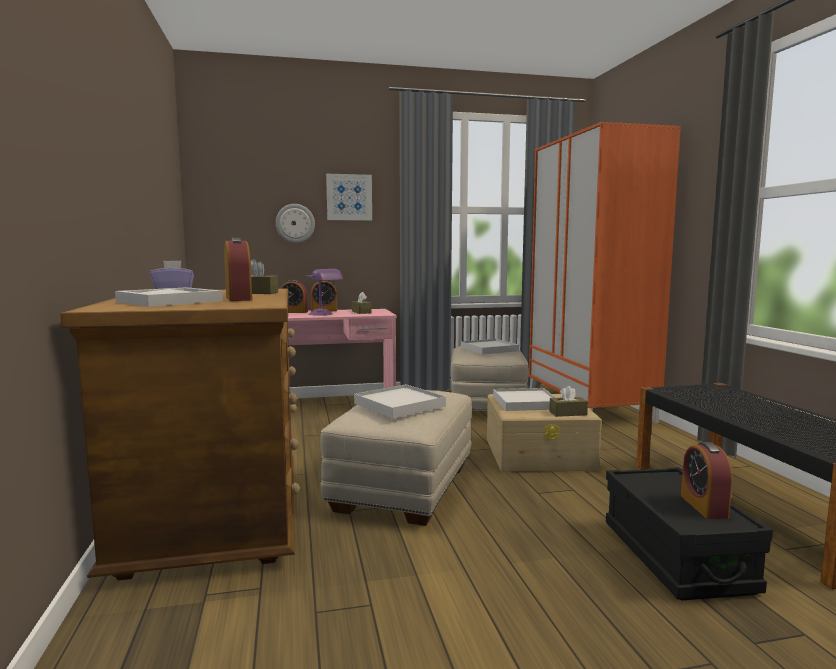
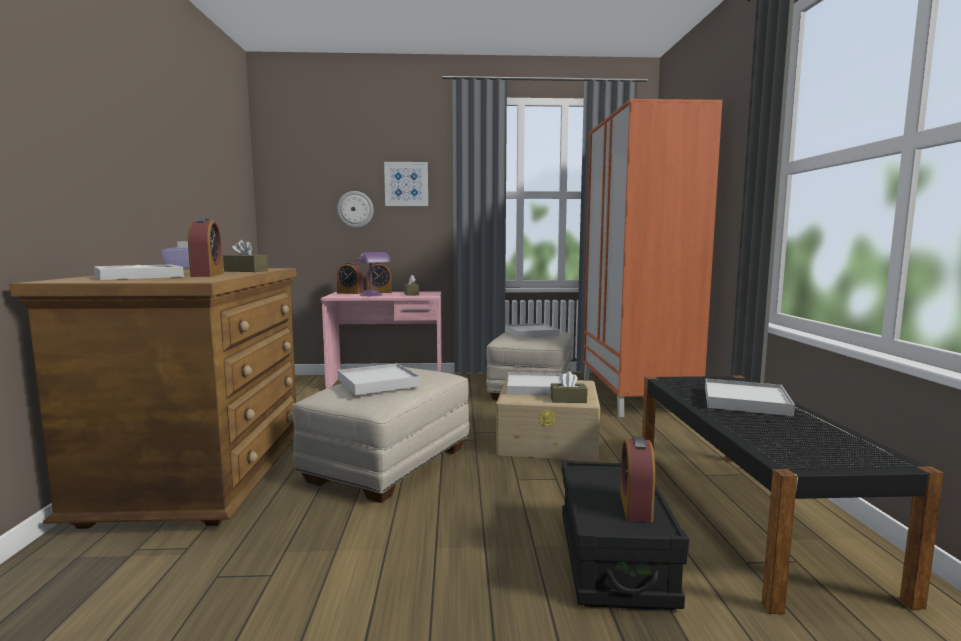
camera: 10 degrees right, 0 degrees up
(751, 406) = (745, 401): none -> white tray

